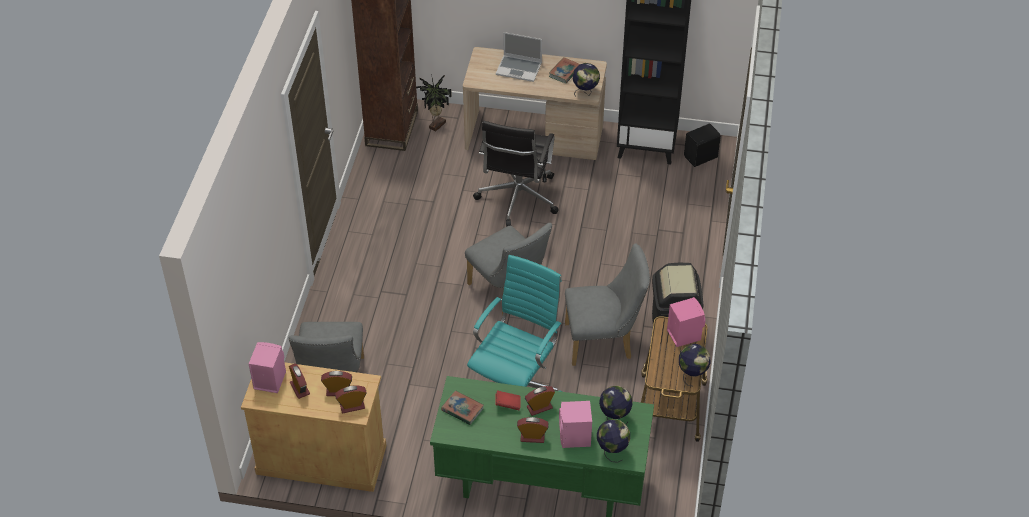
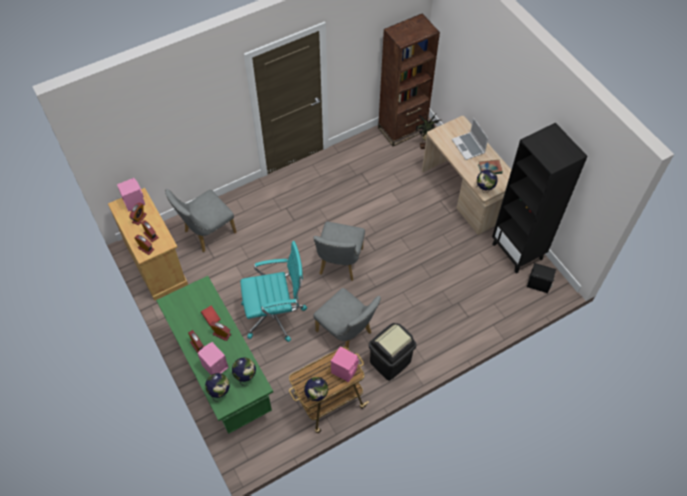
camera: 50 degrees right, 10 degrees up
(462, 409) = (190, 299): book -> none
(517, 199) = (410, 219): black office chair -> none

